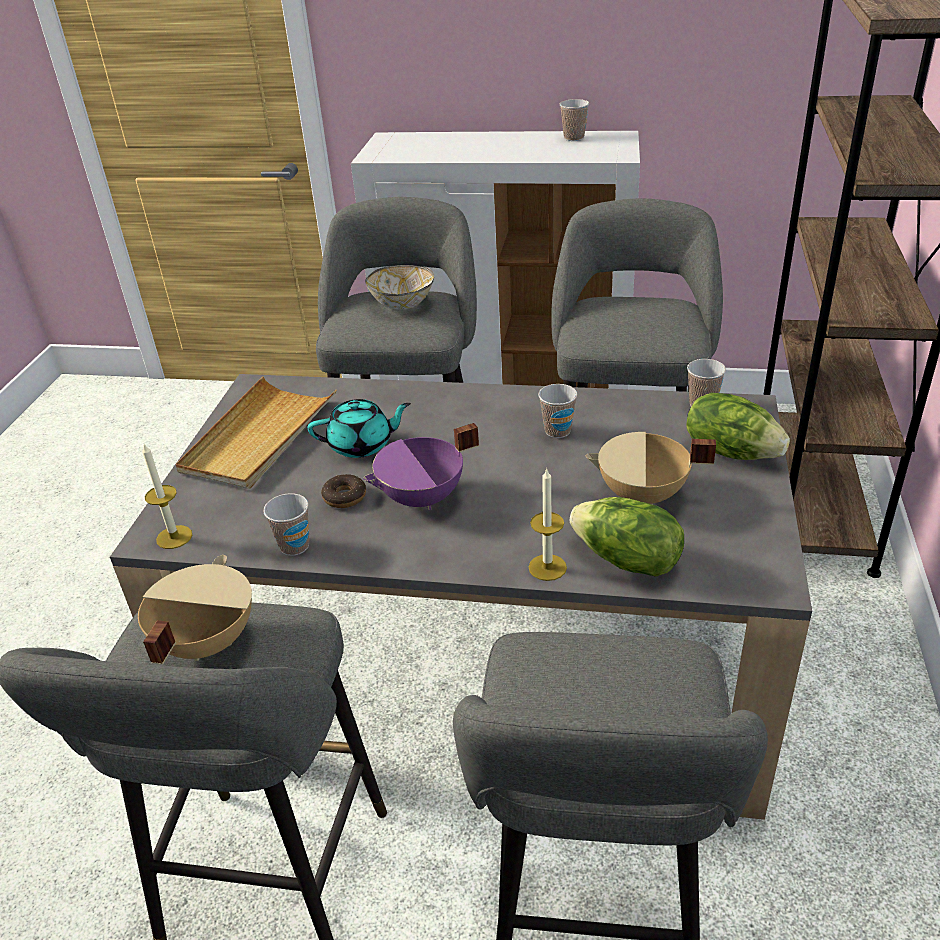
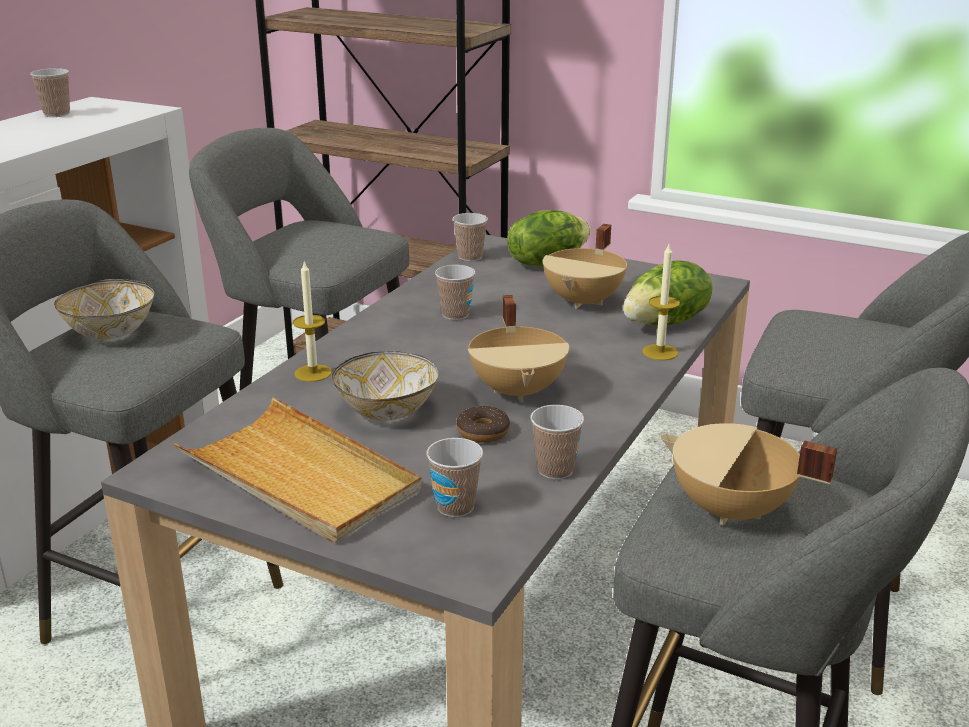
camera: 75 degrees left, 10 degrees down
(174, 537) = (483, 554): candle -> candle (313, 373)
(232, 510) = (455, 507): none -> cup
(362, 445) = (386, 411): turquoise teapot -> bowl
(423, 499) = (519, 391): purple cooking pot -> beige cooking pot

